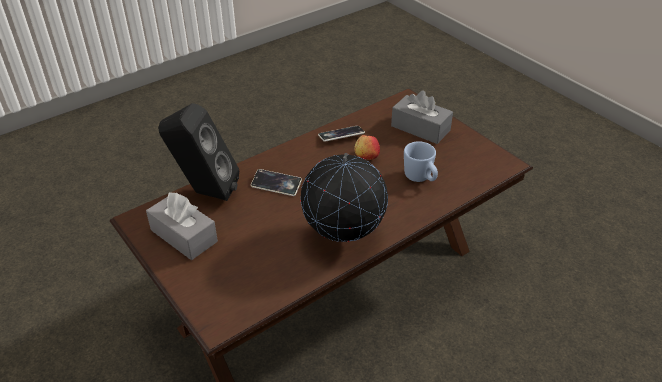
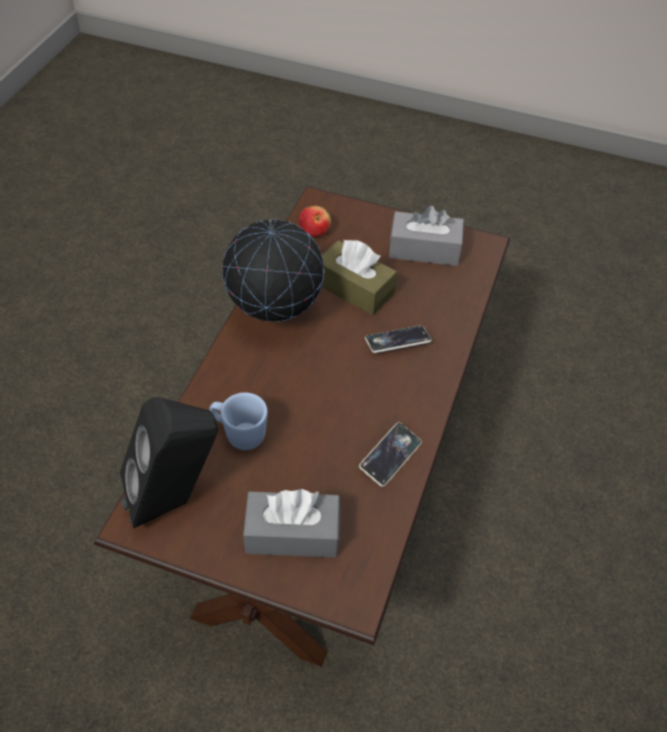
camera: 145 degrees right, 10 degrees up
(204, 192) = (459, 298): black speaker -> black speaker (176, 500)
(268, 231) = (354, 288): none -> brown tissue box
(366, 156) = (330, 436): apple -> apple (315, 230)

